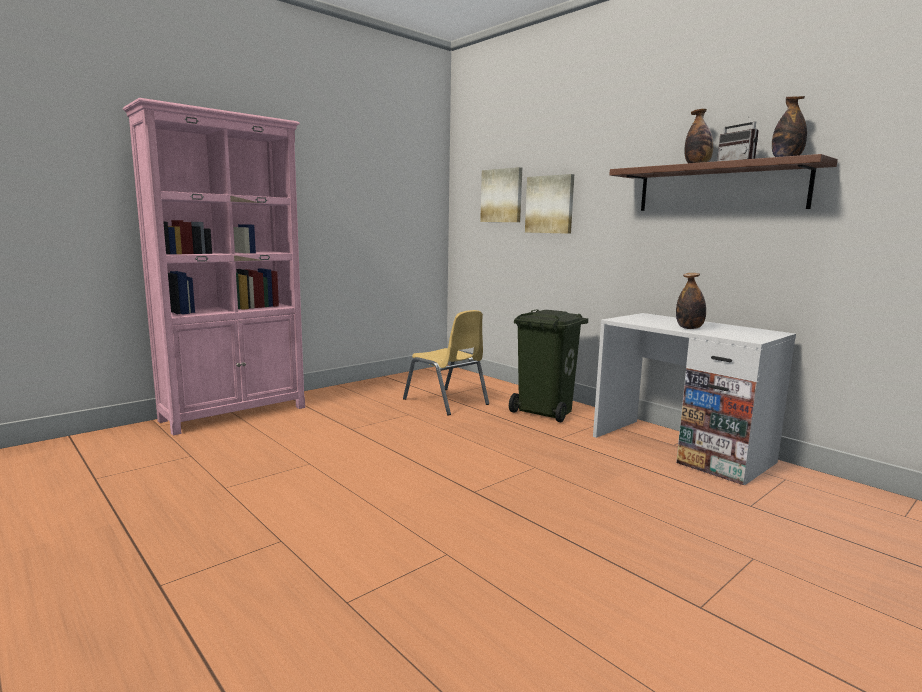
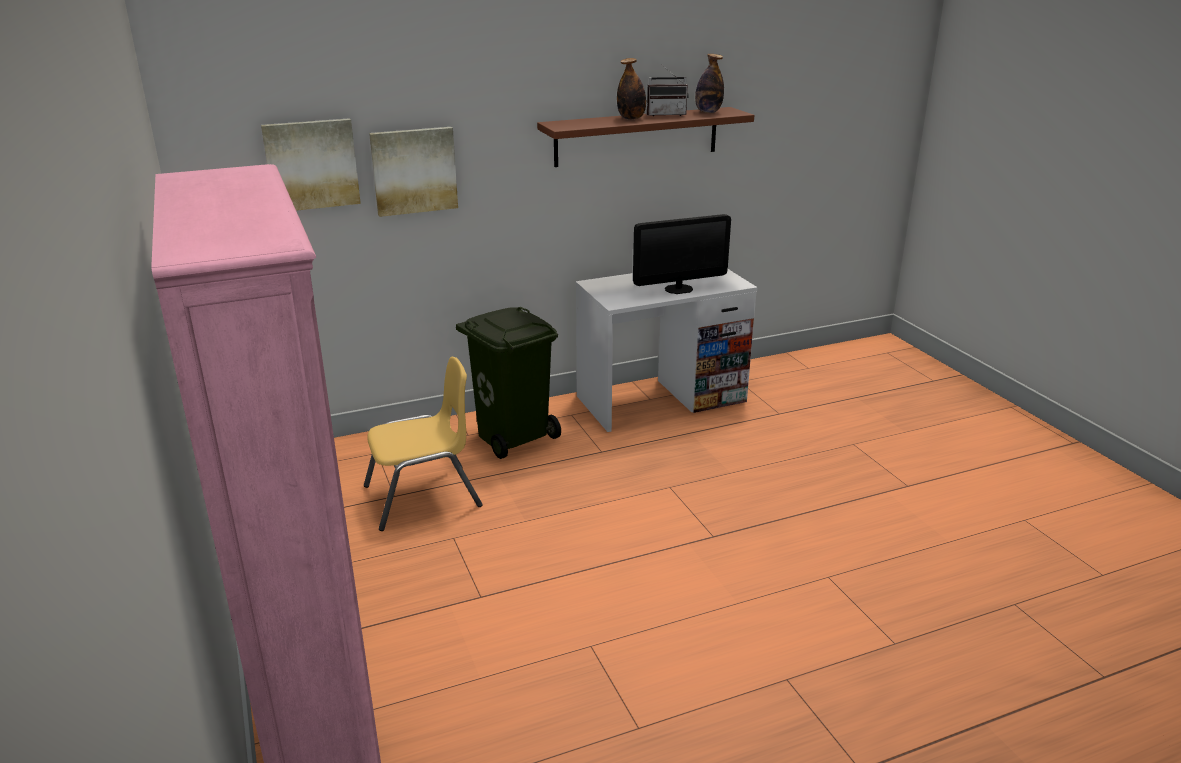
camera: 70 degrees left, 15 degrees up
(689, 328) = (678, 289): bottle -> monitor

